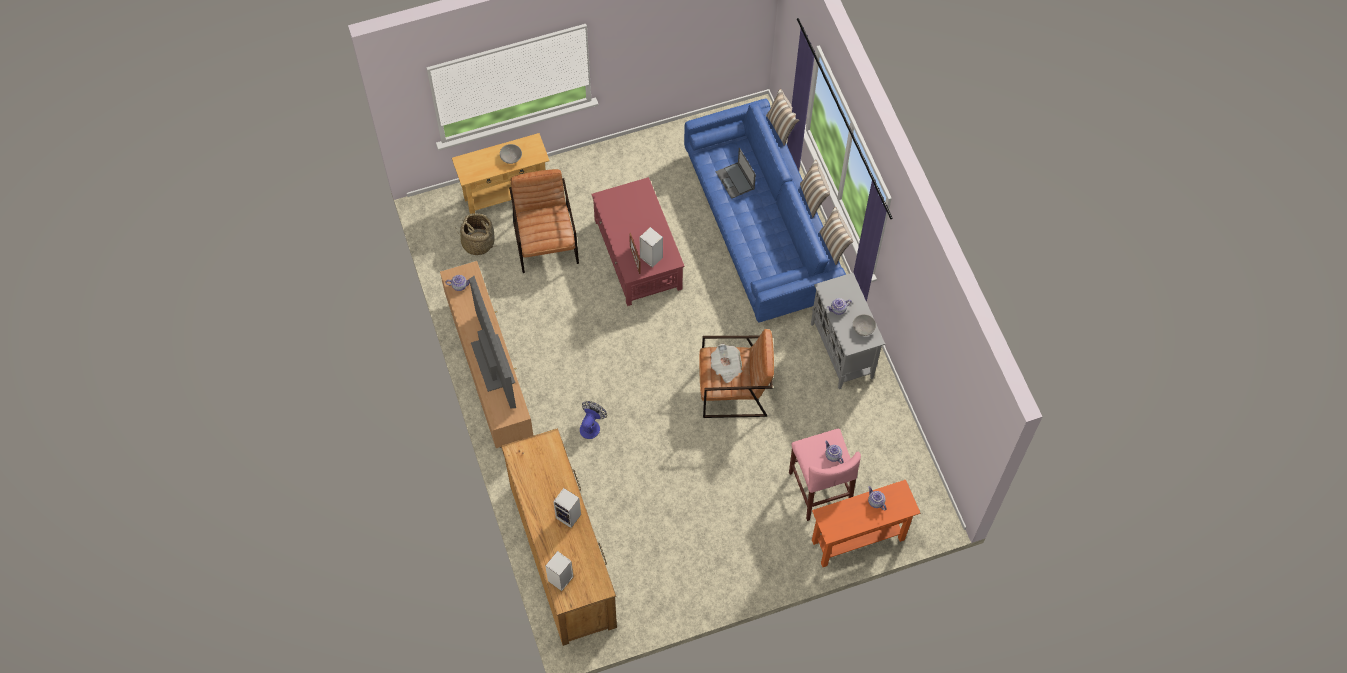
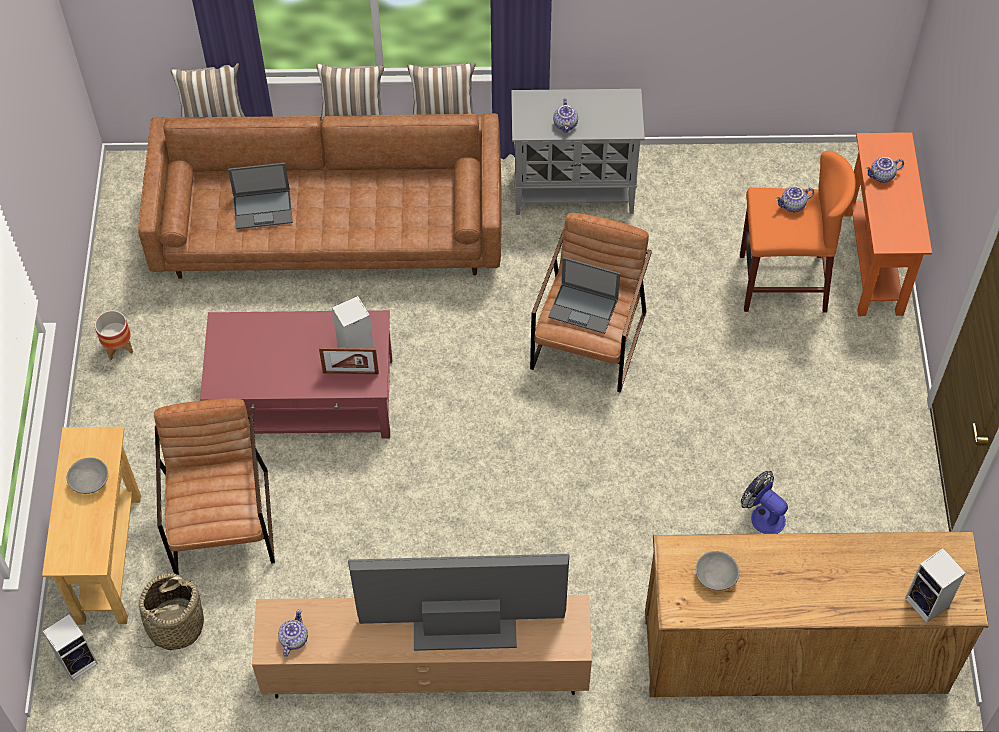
camera: 70 degrees left, 5 degrees down
(546, 242) = (222, 521): brown armchair -> brown armchair turned 75 degrees clockwise
(569, 516) = (819, 560): speaker -> speaker (79, 660)
(591, 426) = (581, 547): fan -> fan (762, 515)
(636, 151) = (118, 347): none -> planter
(726, 367) = (584, 308): newspaper -> laptop
(760, 227) = (329, 227): blue sofa -> brown sofa
(819, 489) = (782, 283): pink stool -> orange stool
(863, 328) = (607, 105): grey bowl -> grey bowl (715, 577)

